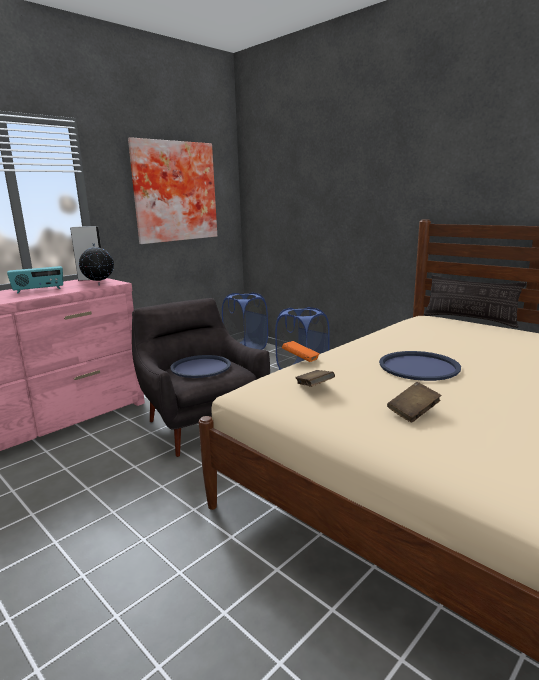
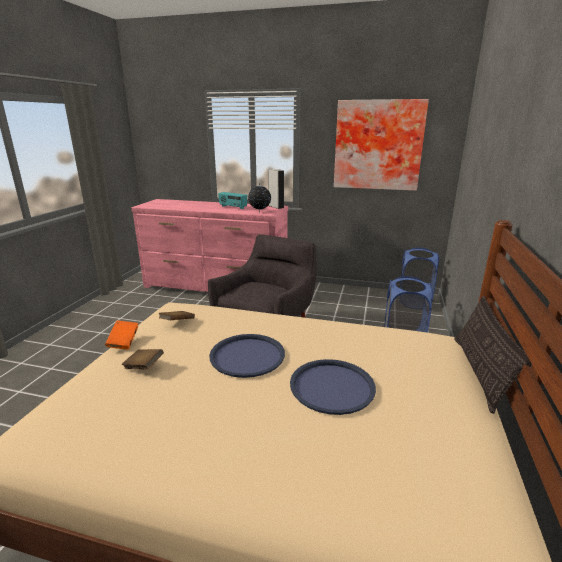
camera: 60 degrees right, 5 degrees up
(201, 367) = (257, 289): blue tray -> blue tray (332, 386)
(300, 360) = (234, 307): orange book -> orange book (123, 342)

